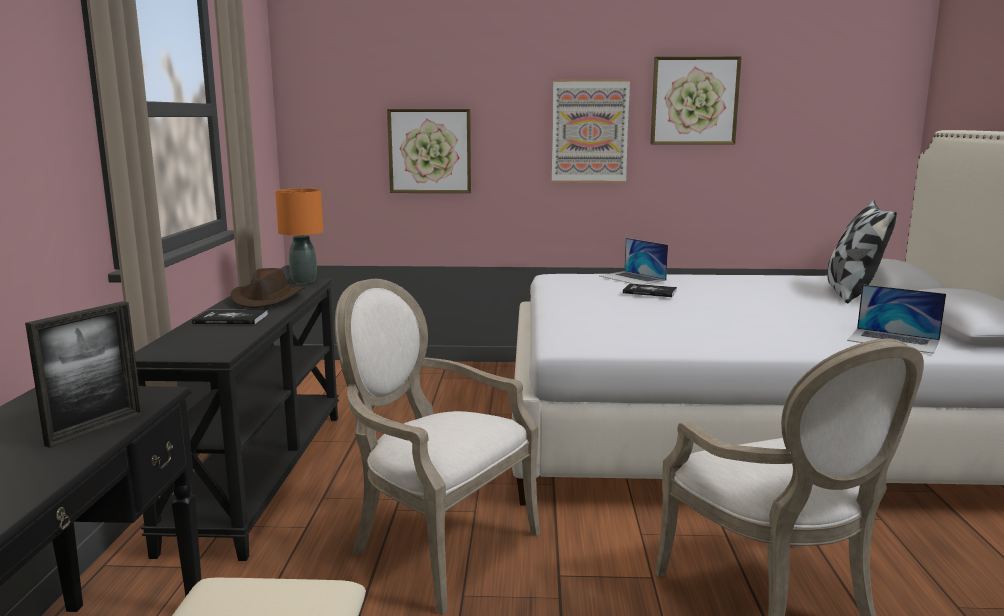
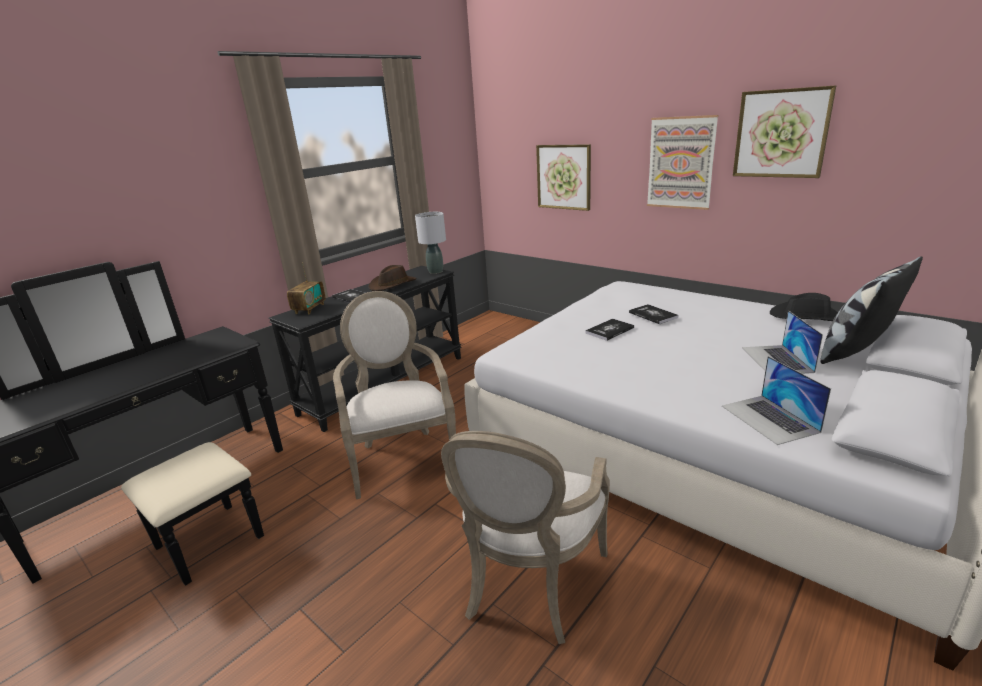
camera: 40 degrees right, 10 degrees up
(95, 429) = (191, 359): picture frame -> none
(183, 340) = (309, 309): none -> radio
(303, 281) = (435, 271): orange table lamp -> grey table lamp
(632, 278) = (669, 297): laptop -> laptop (777, 359)
(633, 309) = (609, 330): none -> book
(768, 278) = (805, 316): none -> black hat

